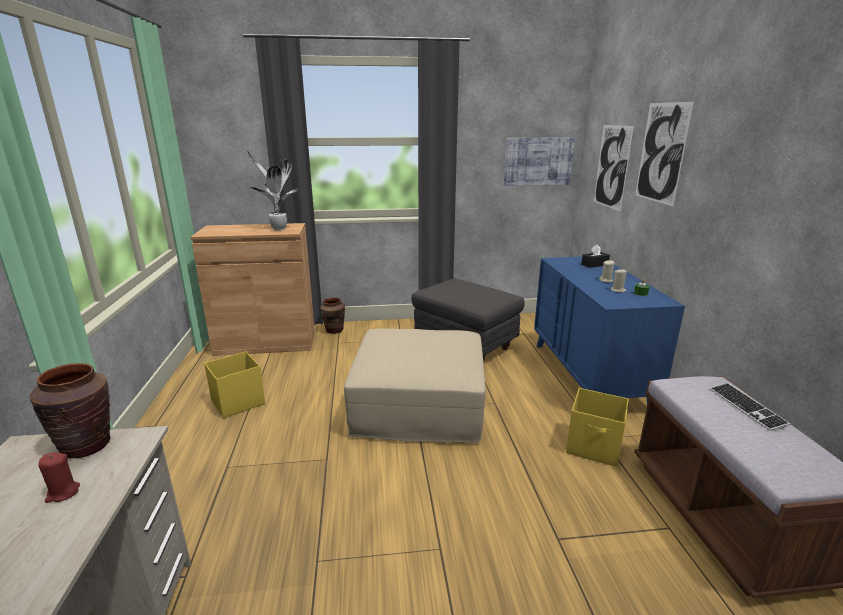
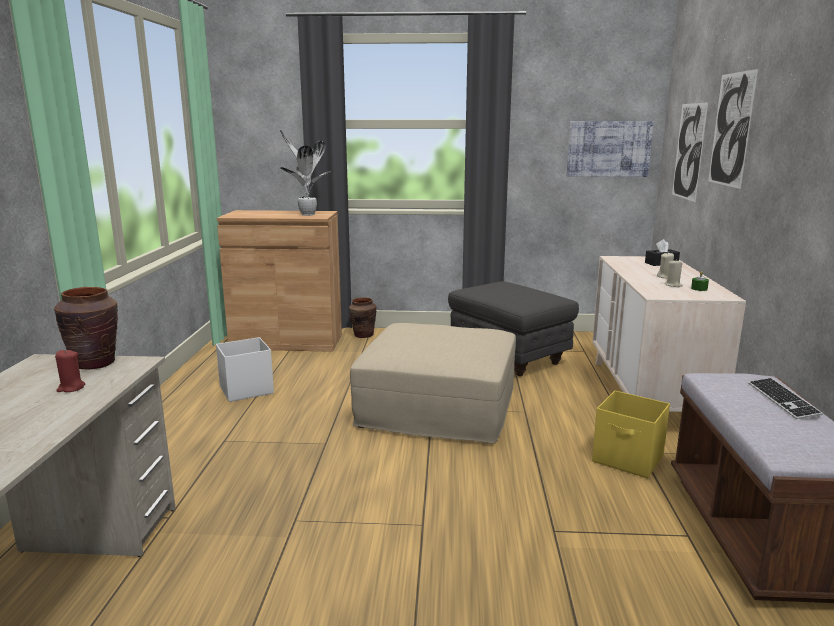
camera: 10 degrees right, 5 degrees down
(237, 402) = (245, 390): yellow storage box -> white storage box
(588, 376) = (648, 395): blue dresser -> beige dresser

